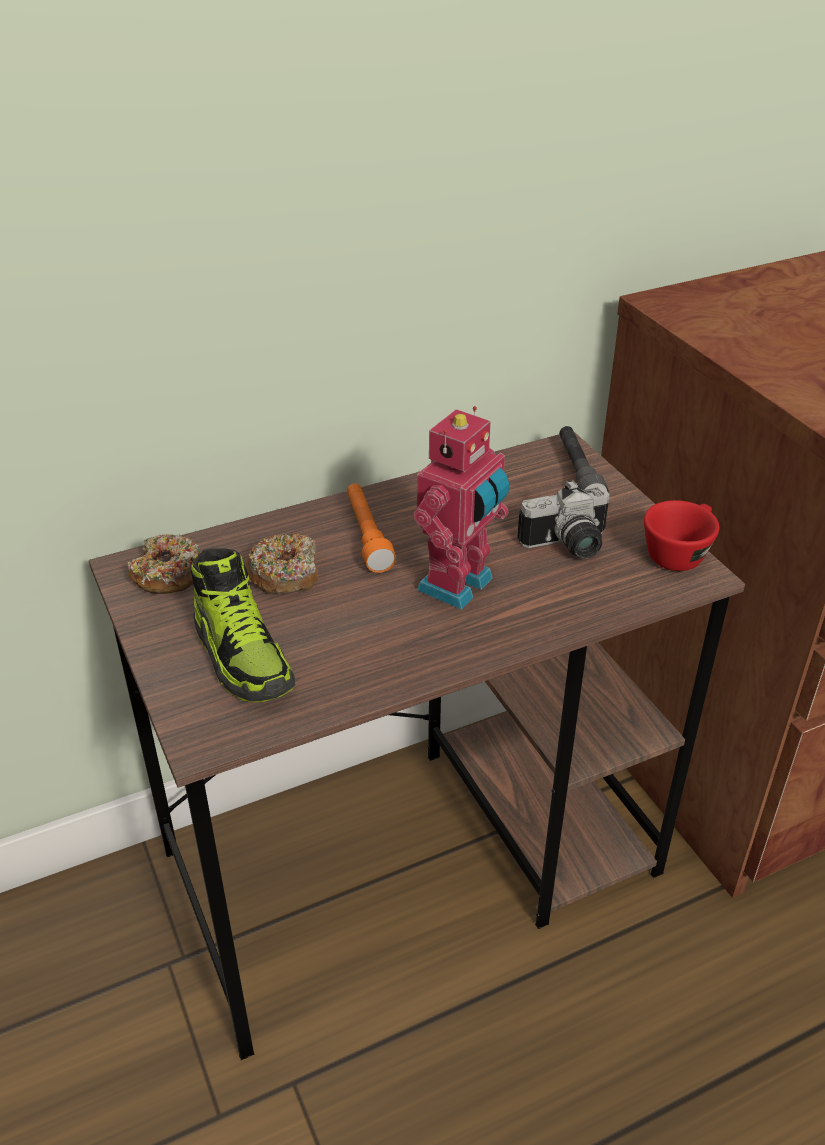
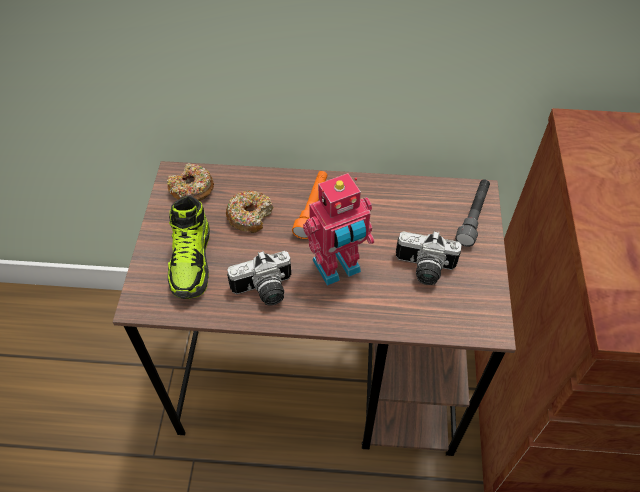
camera: 30 degrees right, 15 degrees up
(381, 649) = (264, 291): none -> camera
(678, 552) = (490, 306): red cup -> none

